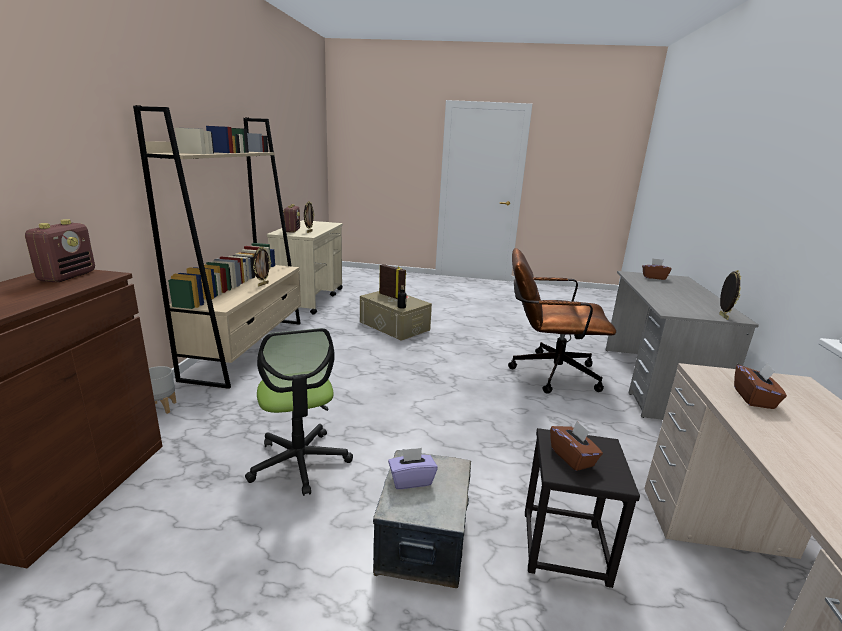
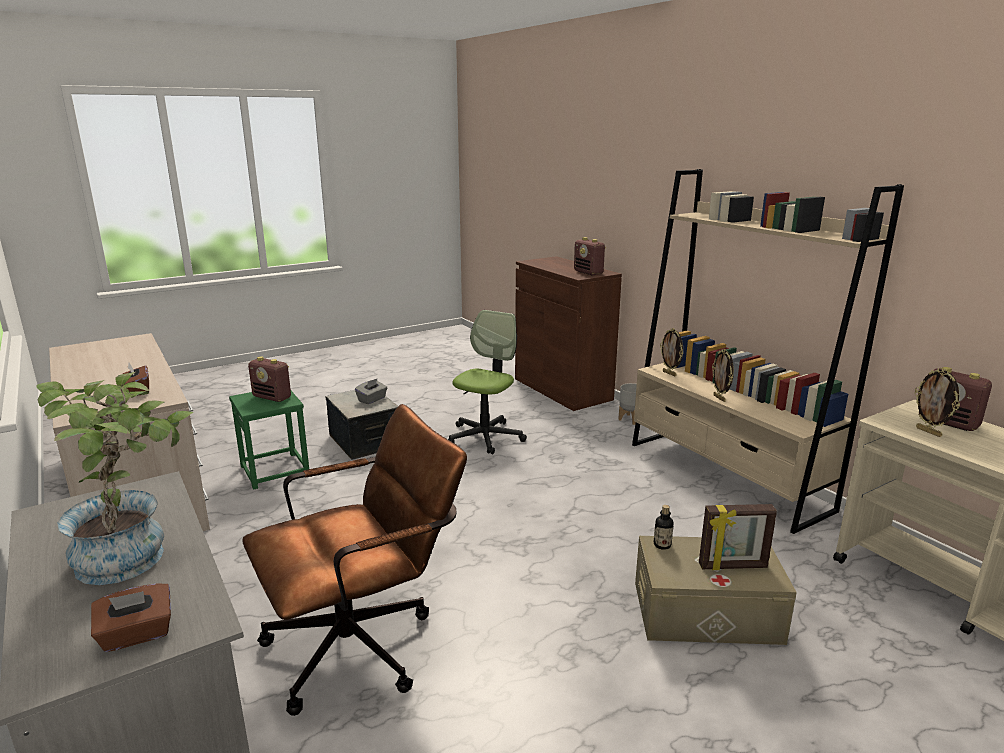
camera: 140 degrees right, 0 degrees up
(300, 462) = (485, 437): office chair -> office chair turned 90 degrees clockwise
(411, 480) = (372, 399): purple tissue box -> grey tissue box
(563, 546) = (275, 470): black stool -> green stool
(572, 457) = (272, 397): brown tissue box -> radio
(667, 292) = (134, 555): none -> potted plant
(722, 316) = (66, 507): picture frame -> picture frame (670, 373)

